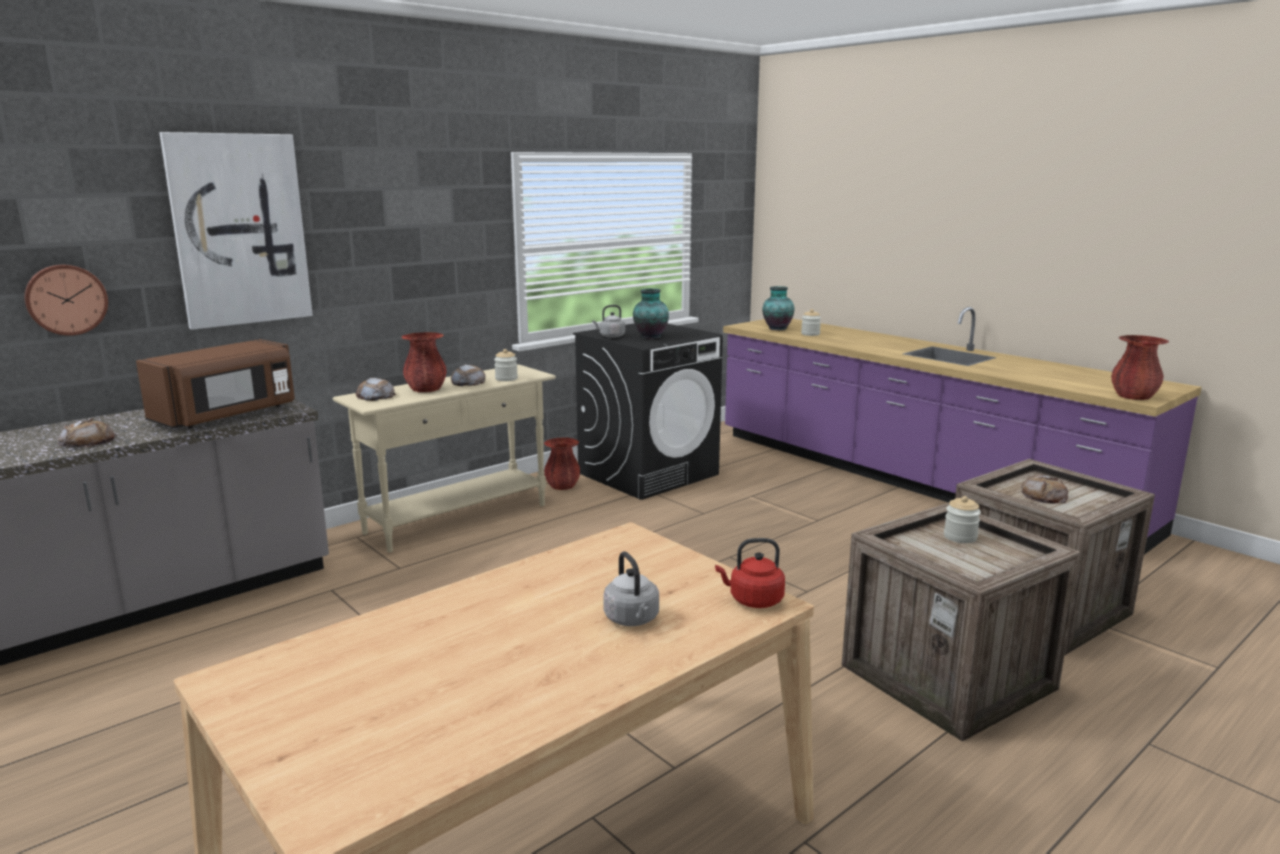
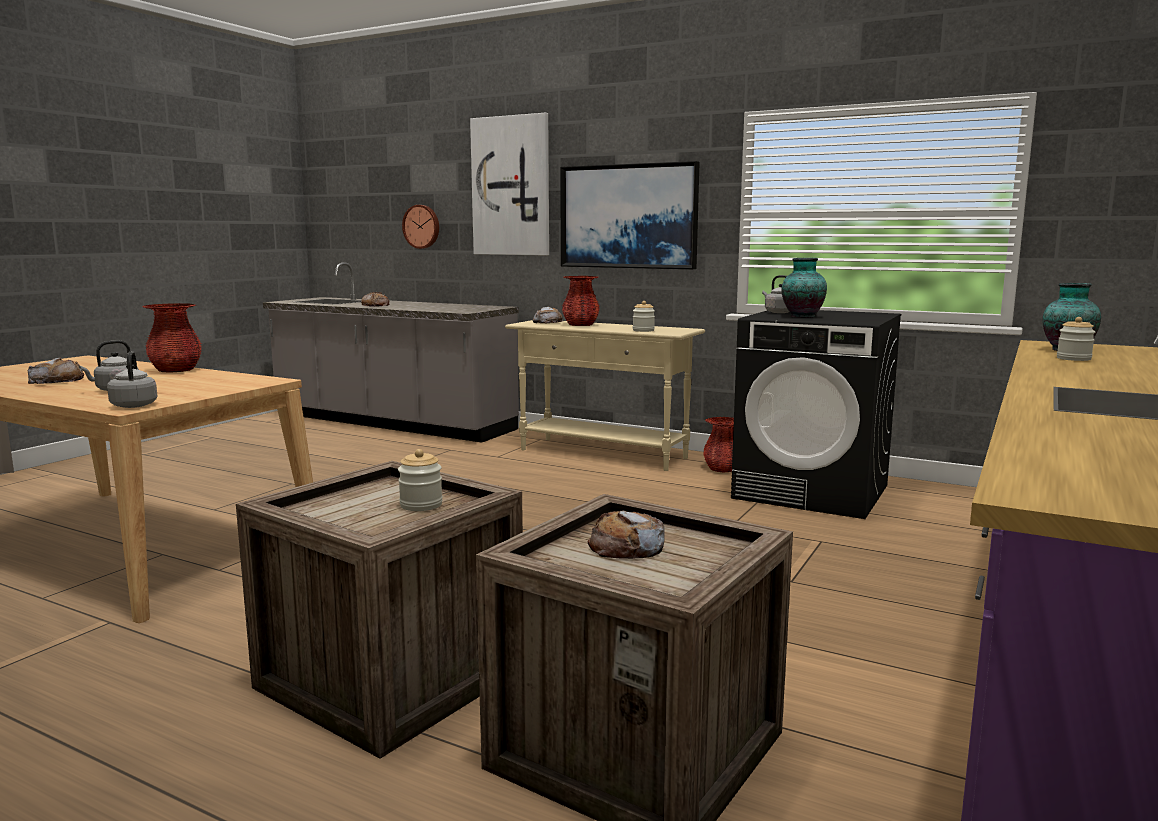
camera: 70 degrees right, 5 degrees down
(227, 415) = (442, 308): brown microwave -> none
(407, 259) = (628, 216): none -> picture
(468, 382) = (618, 327): bread -> bread (56, 381)
(753, 600) = (134, 405): red kettle -> grey kettle
(1133, 397) = (1041, 490): red vase -> red vase (175, 370)

